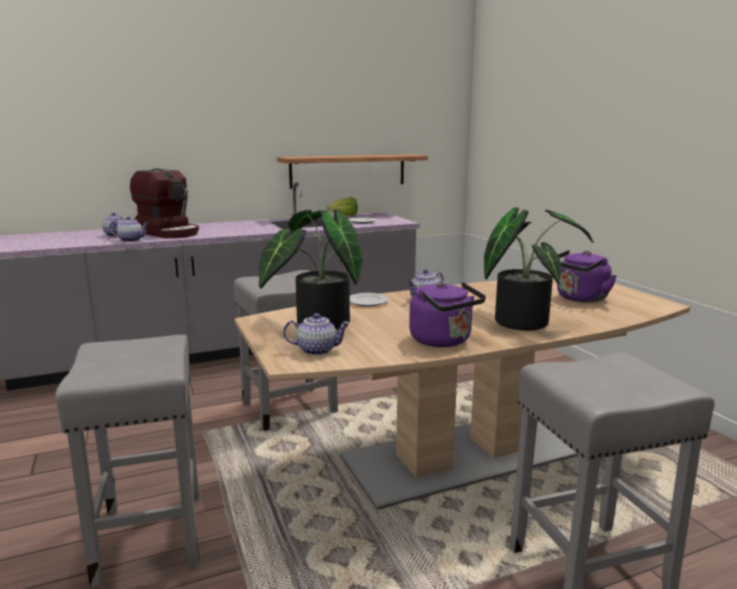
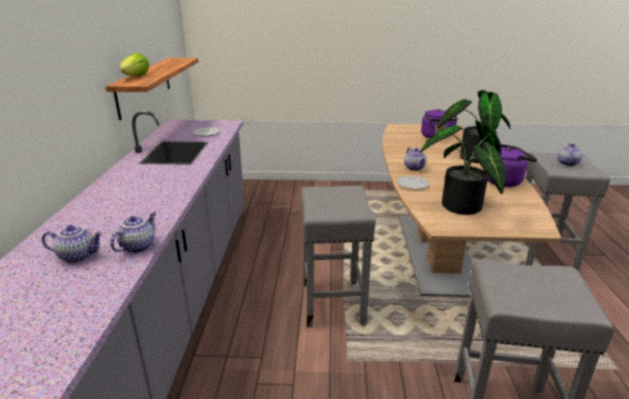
camera: 65 degrees left, 10 degrees up
(169, 232) = (119, 219): coffee machine -> none
(317, 350) = (516, 216): teapot -> teapot (566, 163)
(344, 216) = (163, 133): lettuce -> lettuce (135, 77)

